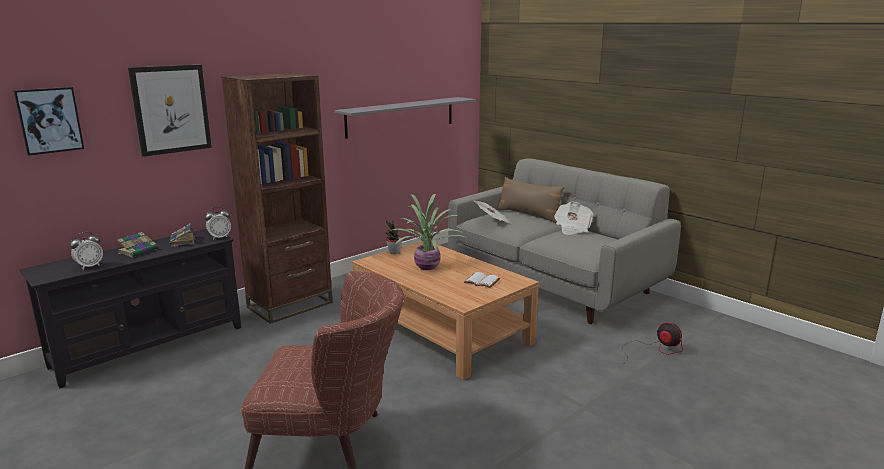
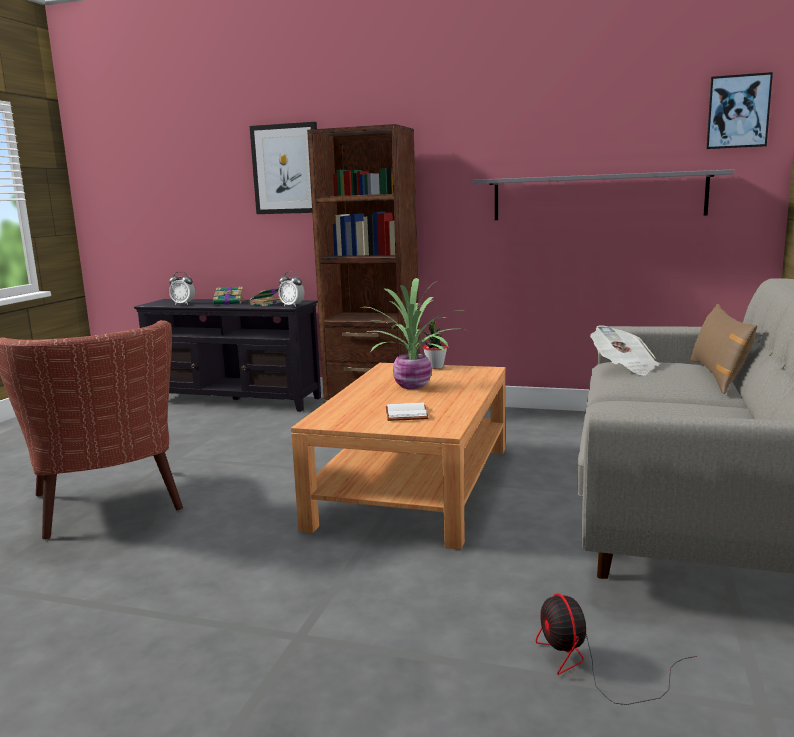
camera: 60 degrees right, 5 degrees down
(49, 120) = (191, 174): picture -> picture (738, 111)
(572, 229) = (714, 404): newspaper -> none
(654, 350) = (591, 666): fan -> fan turned 150 degrees clockwise

